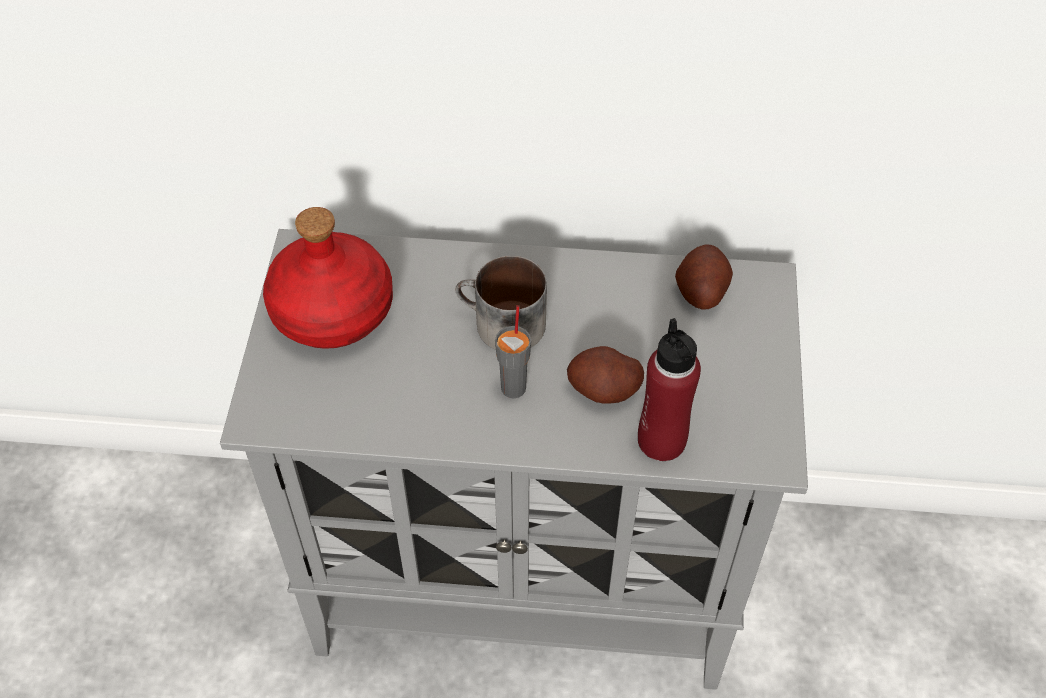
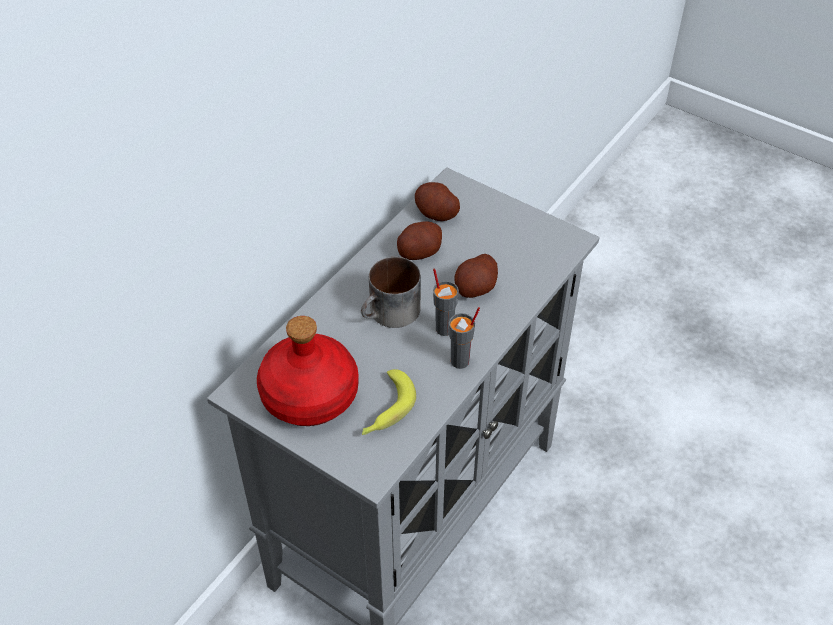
camera: 60 degrees left, 5 degrees down
(353, 389) = (386, 410): none -> banana
(472, 427) = (460, 361): none -> grey cup
(621, 305) = (419, 252): none -> potato
(661, 440) = (530, 280): red bottle -> none

